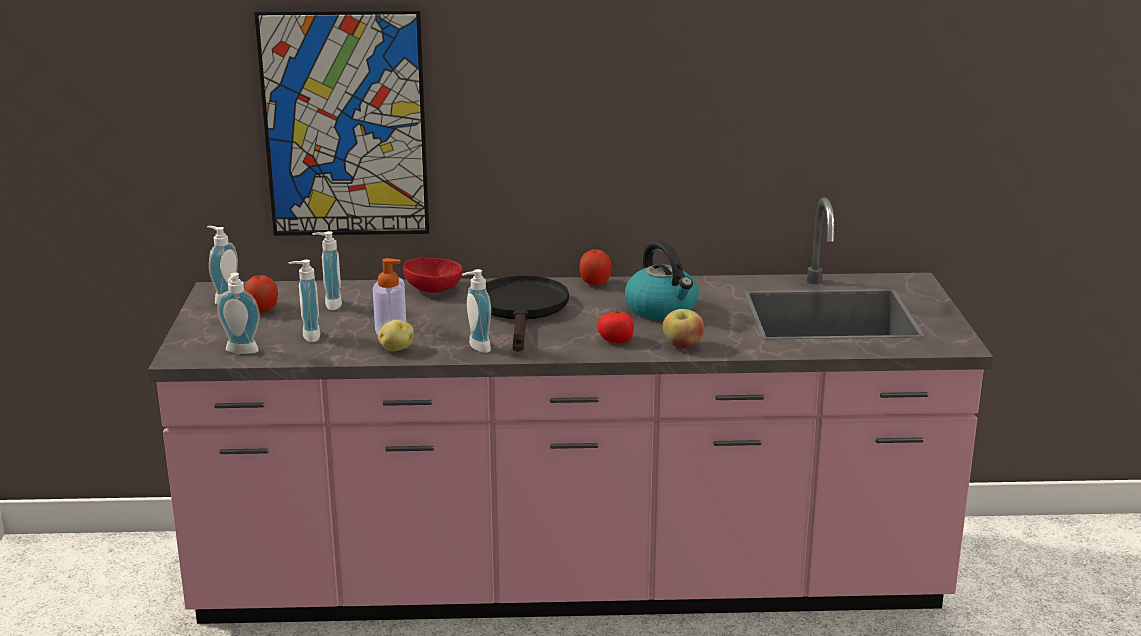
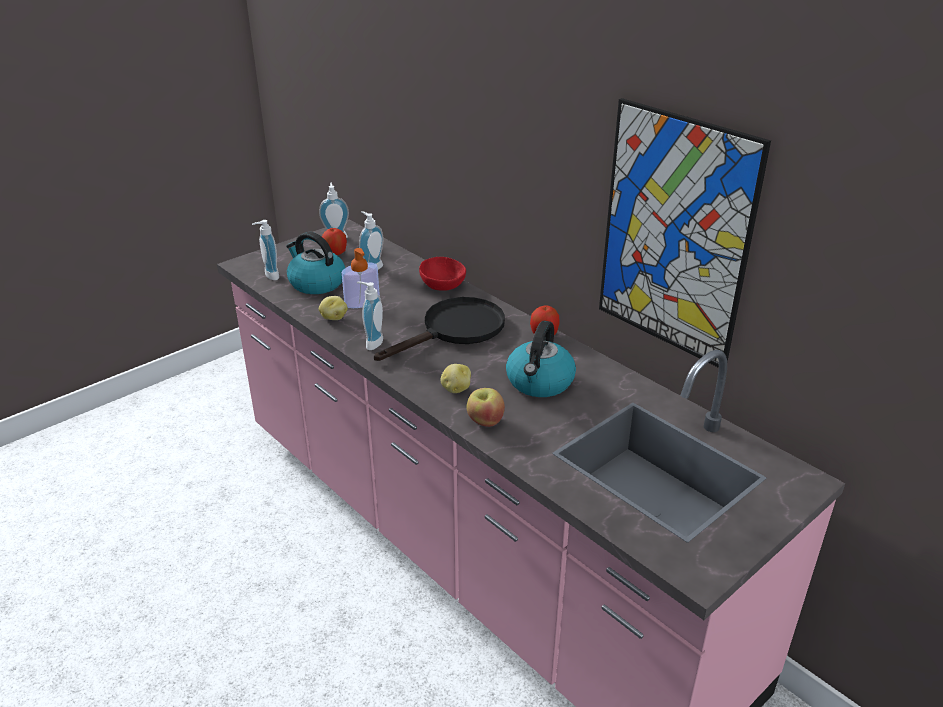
camera: 50 degrees right, 10 degrees up
(307, 336) = (316, 283): soap dispenser -> kettle
(345, 125) = (422, 136): picture -> picture (674, 235)
(616, 340) = (456, 389): tomato -> potato

